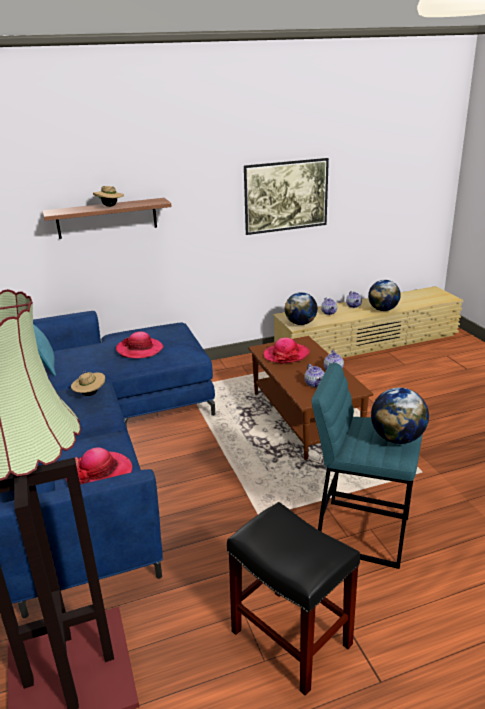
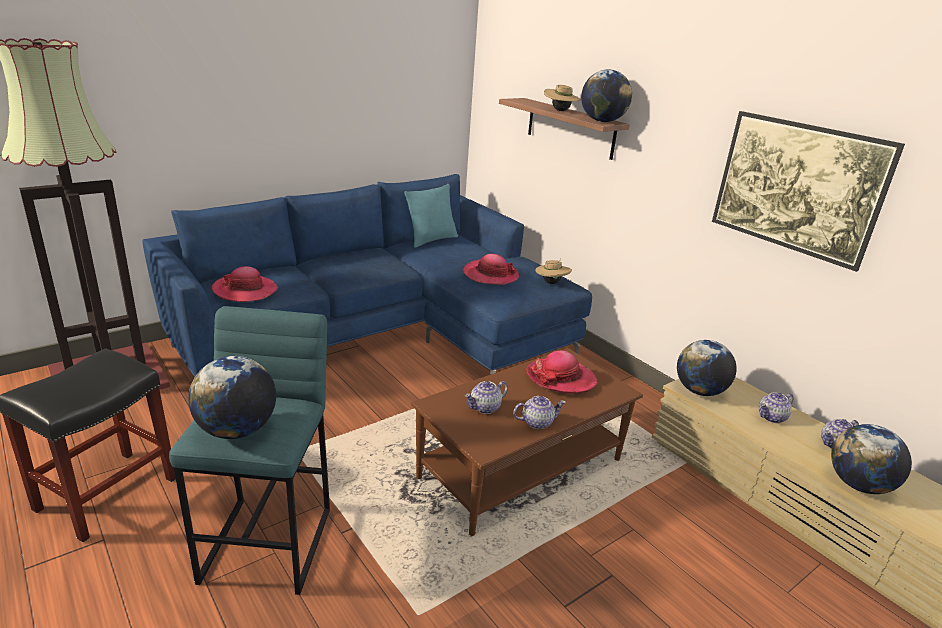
camera: 70 degrees right, 0 degrees up
(90, 394) = (384, 266): beige hat -> beige hat (551, 283)
(155, 201) = (602, 121): none -> globe

